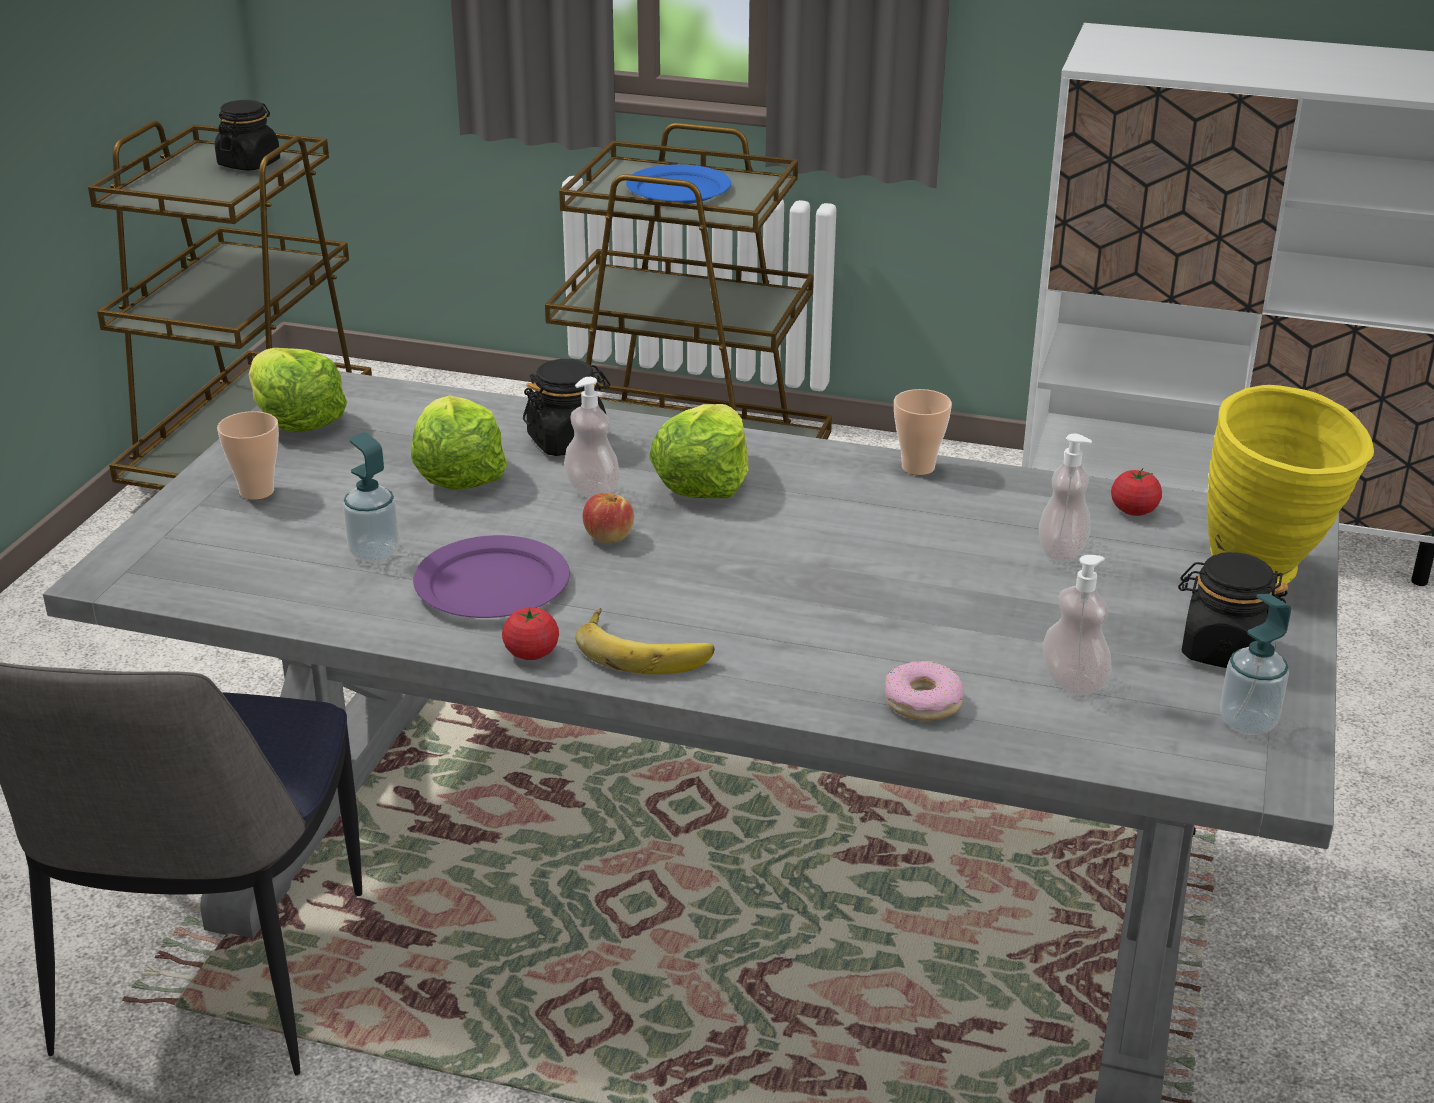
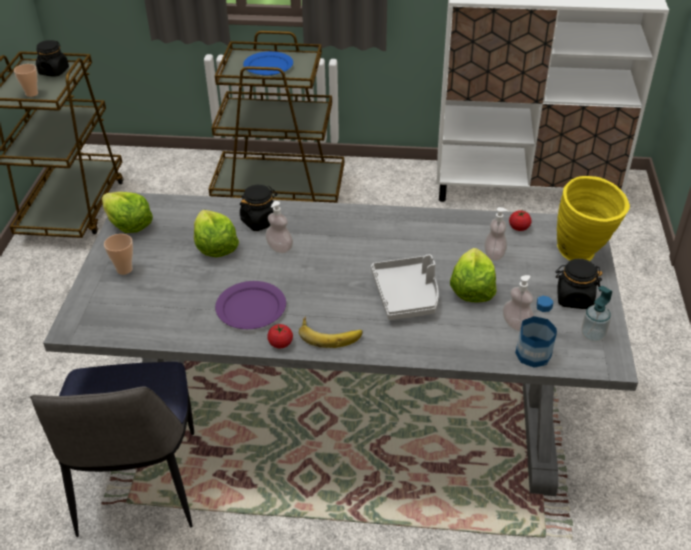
camera: 10 degrees left, 10 degrees up
(374, 553) = (191, 297): soap dispenser -> none
(608, 536) = (295, 273): apple -> none
(703, 482) = (328, 236): lettuce -> lettuce (471, 289)
(839, 602) = (407, 295): none -> grey tray
(918, 467) = (420, 216): cup -> cup (31, 93)
(923, 702) = (457, 344): donut -> none
(1094, 741) = (533, 354): none -> bottle

